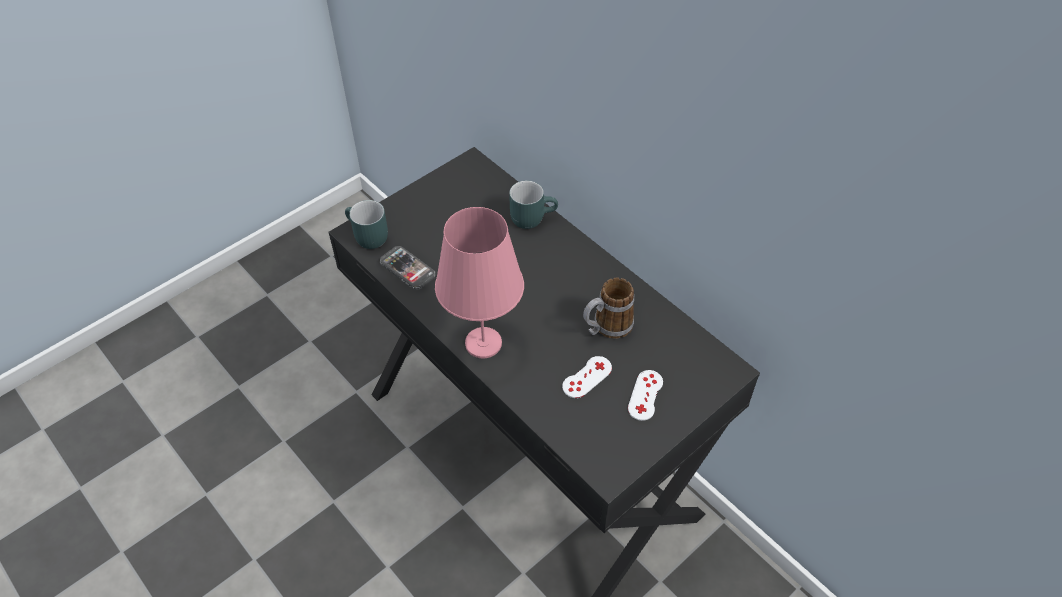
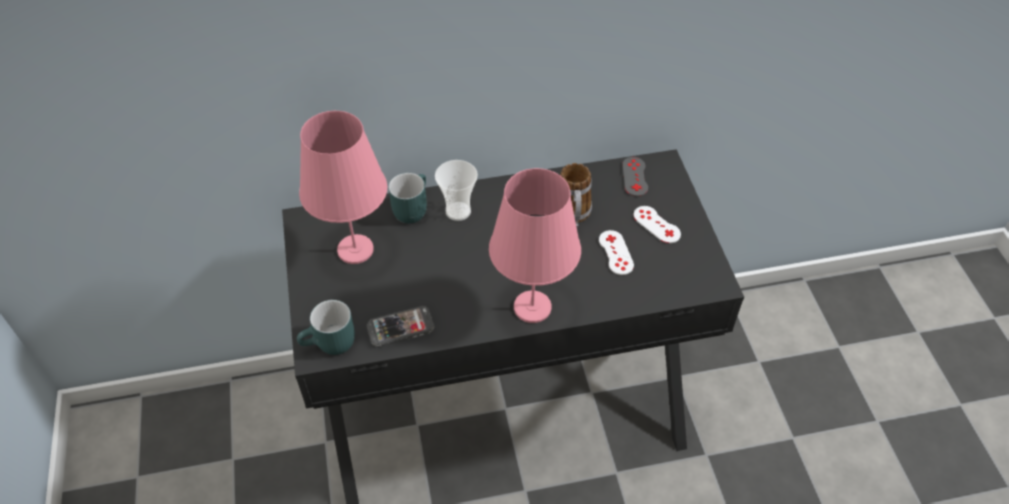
camera: 60 degrees left, 0 degrees up
(464, 205) = (355, 249): none -> pink table lamp
(551, 248) = (458, 211): none -> cup
(693, 353) = (635, 177): none -> grey game controller

